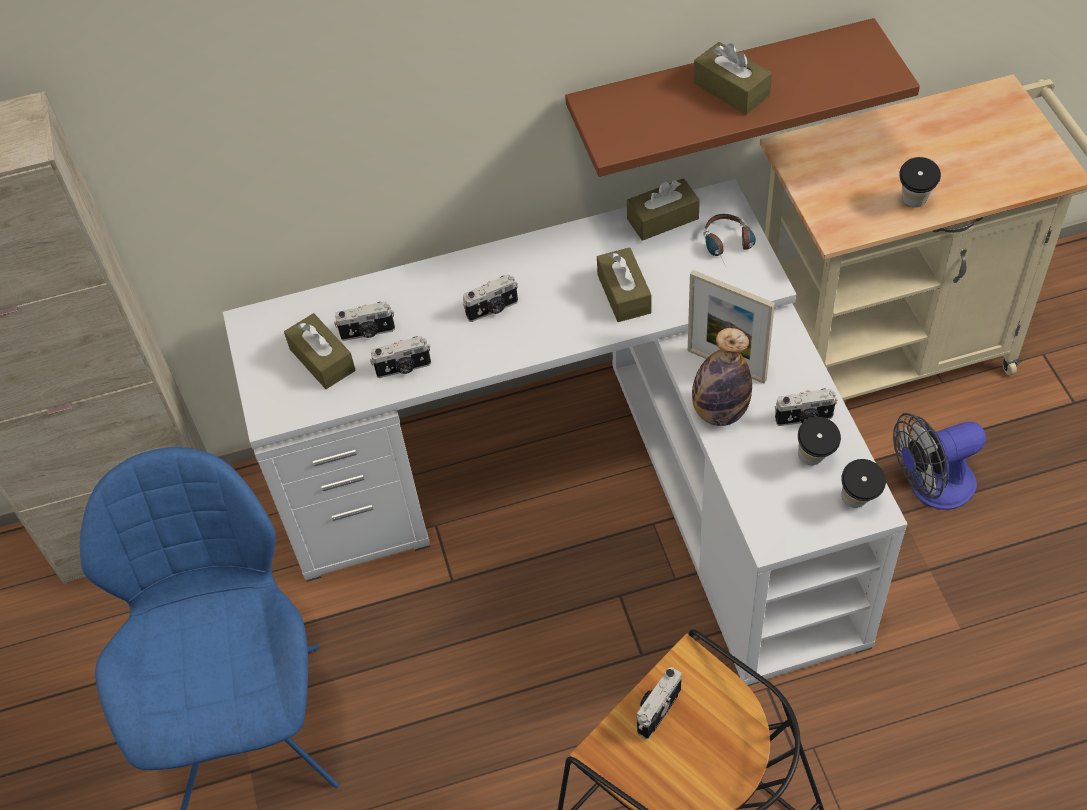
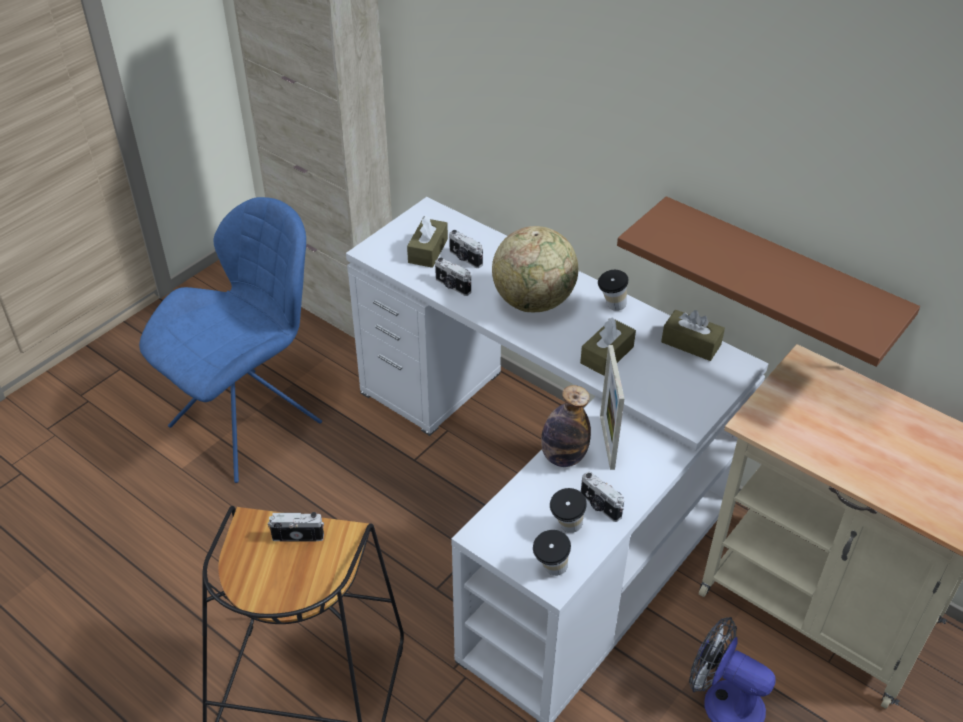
camera: 50 degrees right, 10 degrees down
(493, 309) = (534, 301): camera -> globe
(730, 247) = (702, 388): headphones -> none
(731, 89) = (758, 265): brown tissue box -> none
(913, 205) = (827, 455): cup -> cup (611, 307)

